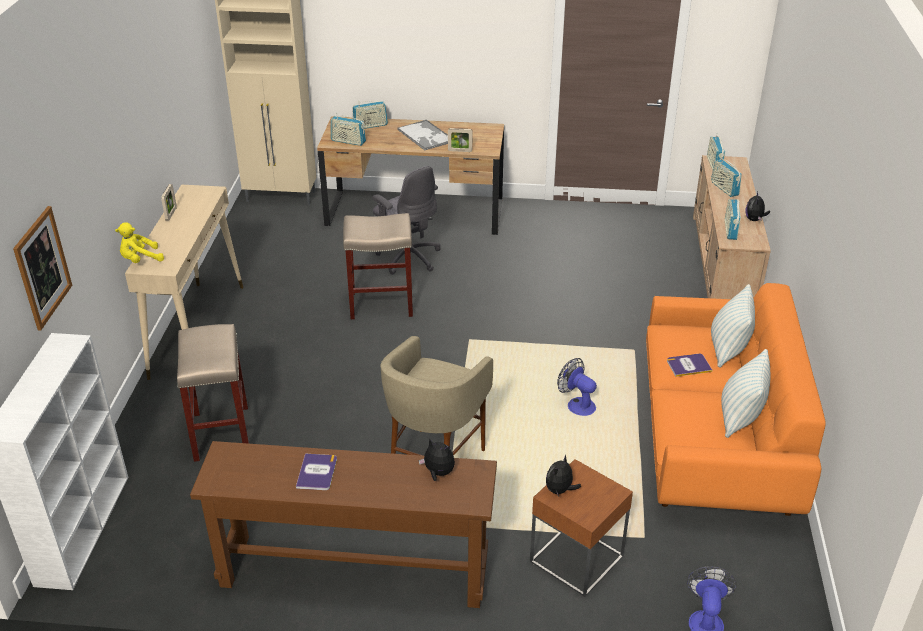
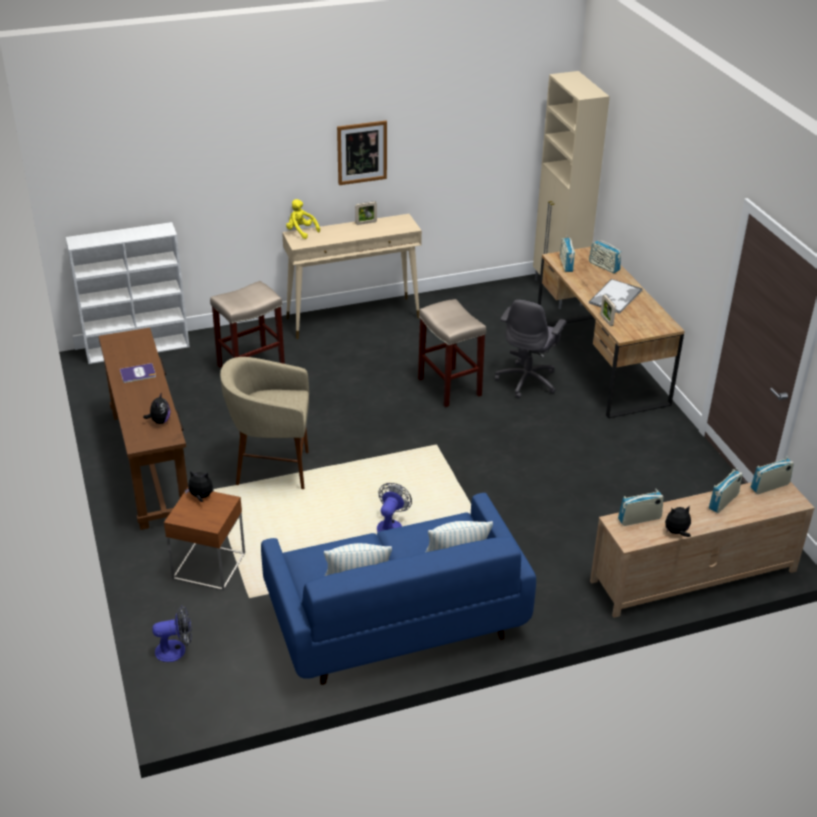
camera: 65 degrees right, 0 degrees up
(42, 268) = (184, 181): picture -> picture (362, 152)
(688, 365) = (411, 542): book -> none
(715, 440) = (395, 619): orange sofa -> blue sofa

